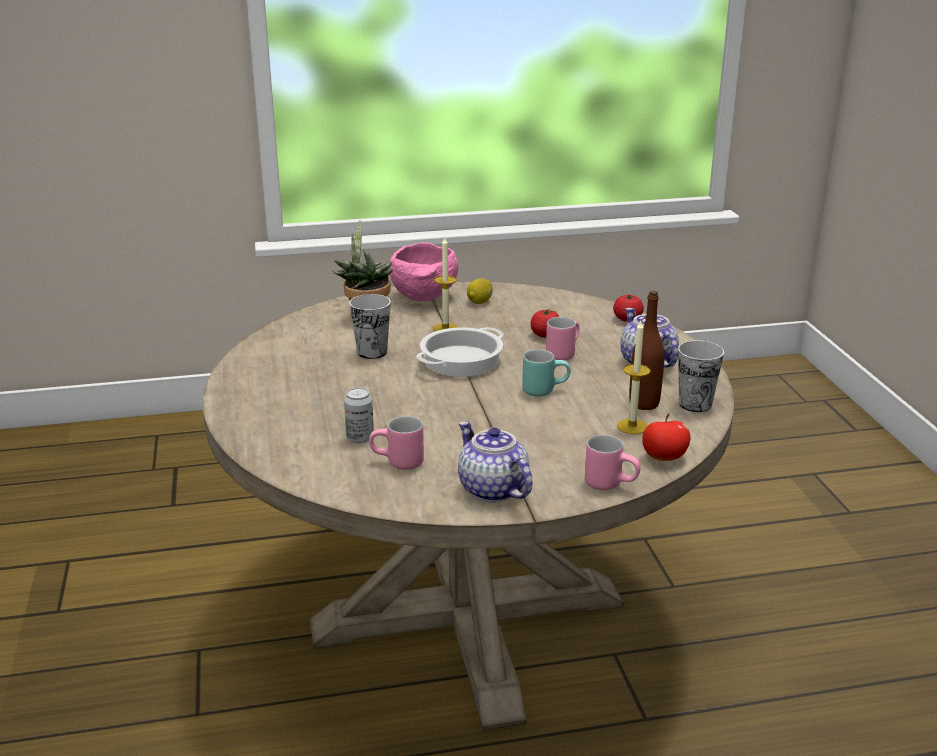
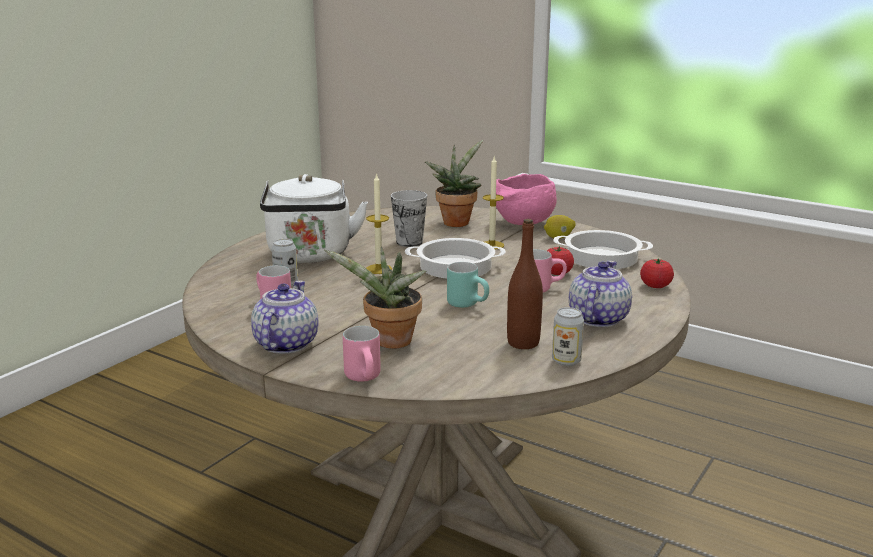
camera: 45 degrees right, 5 degrees down
(315, 402) = (310, 256): none -> white kettle
(546, 308) = (602, 257): none -> cooking pot
(563, 448) = (389, 343): none -> potted plant
(632, 426) = (475, 352): candle -> candle (379, 269)
(664, 458) = (447, 382): apple -> none
(695, 404) = (566, 361): cup -> can

